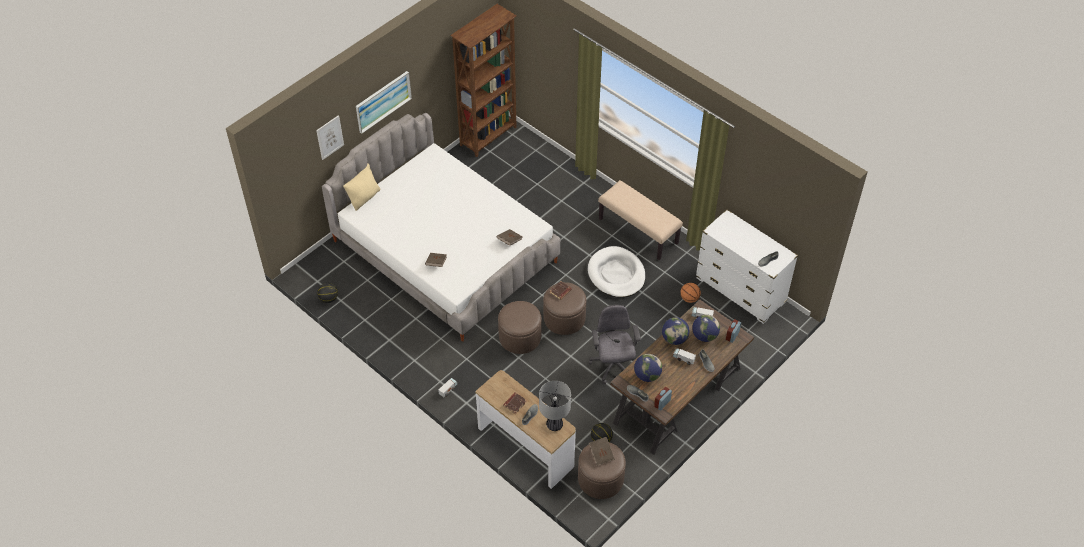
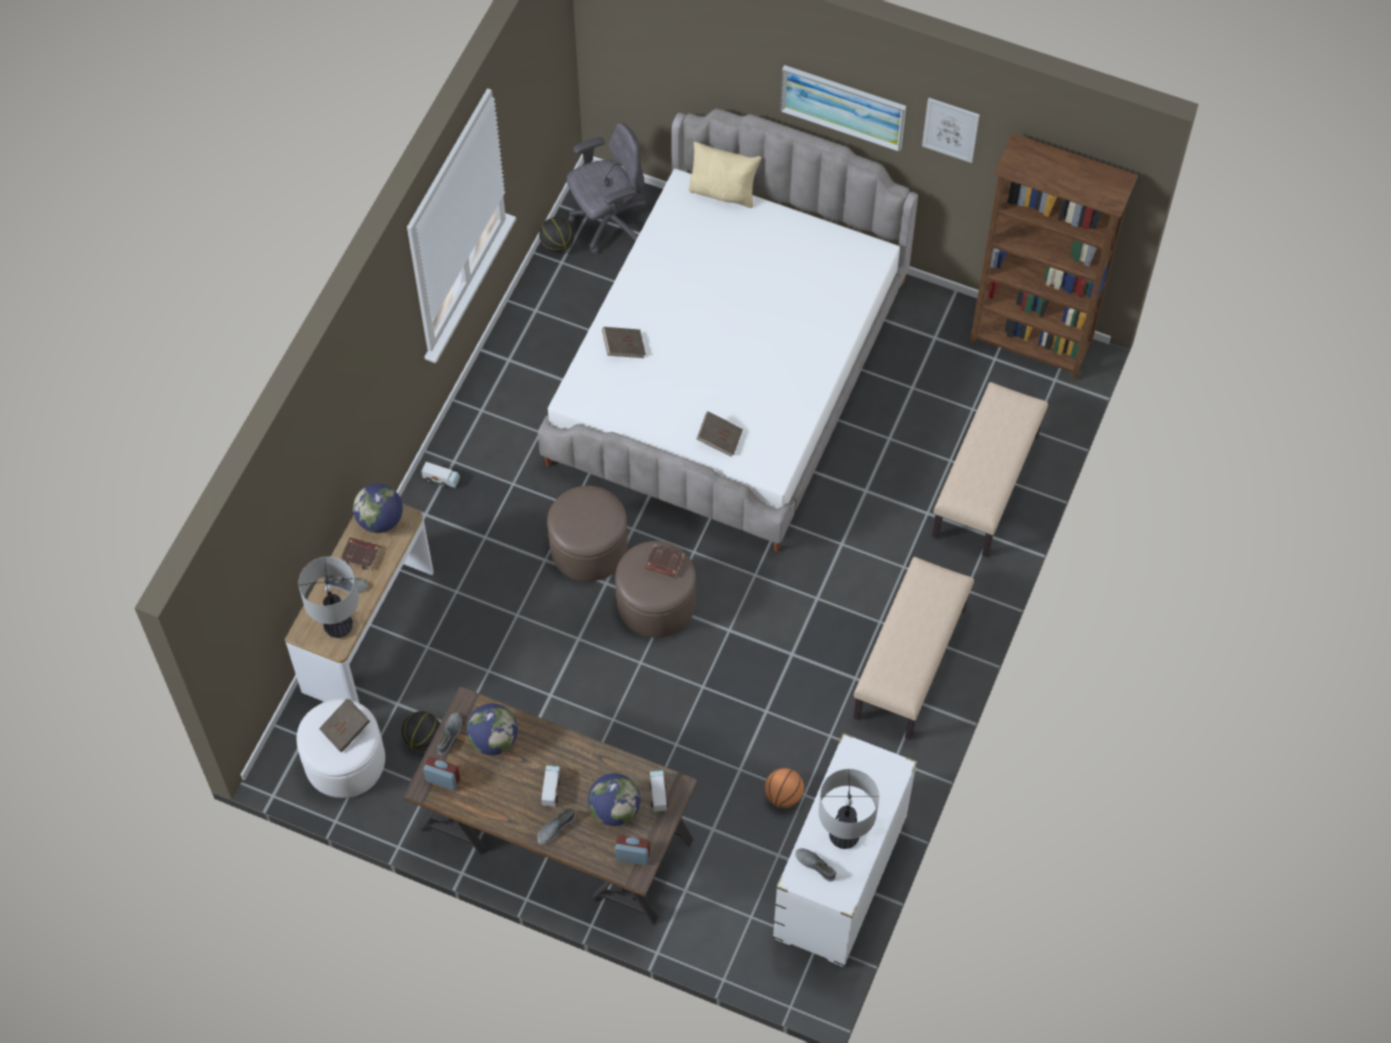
camera: 70 degrees right, 10 degrees up
(330, 137) = (721, 64): picture -> picture (950, 129)
(557, 175) = (986, 486): none -> beige bench
(600, 479) = (345, 761): brown ottoman -> white ottoman
(613, 366) = (581, 712): grey office chair -> grey office chair (608, 223)
(616, 274) = (789, 657): white dog bed -> none
(674, 339) = (589, 761): globe -> globe (380, 520)
(756, 246) = (844, 836): none -> table lamp

